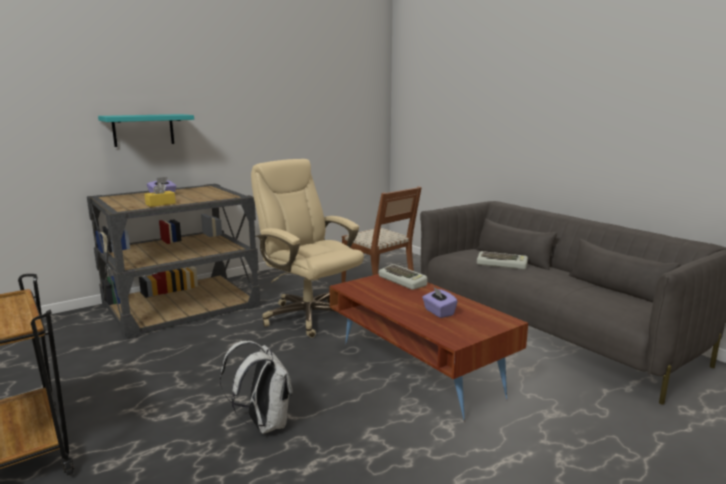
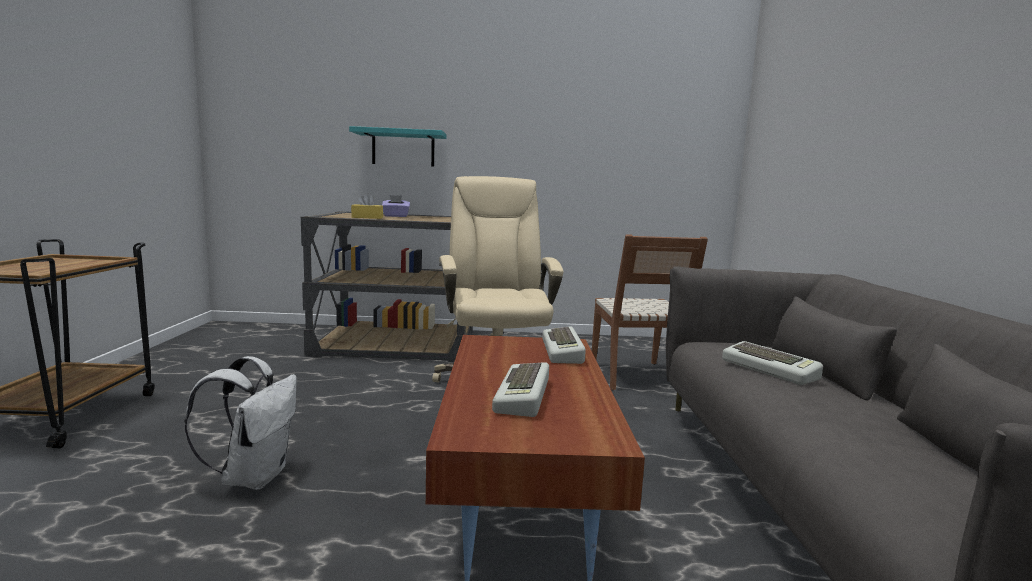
camera: 35 degrees right, 5 degrees down
(438, 312) = (525, 396): purple tissue box -> keyboard

